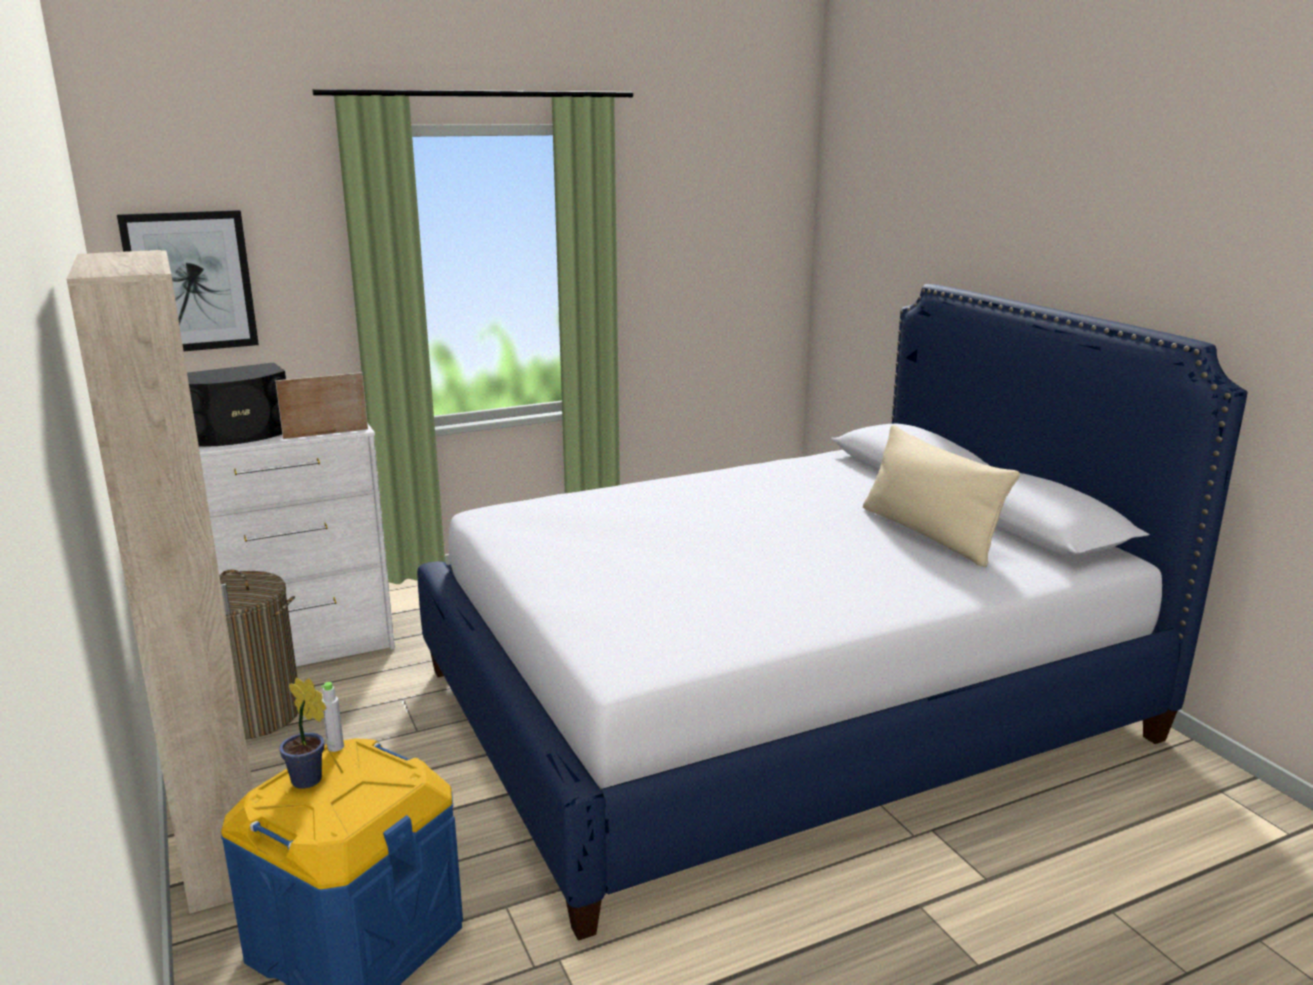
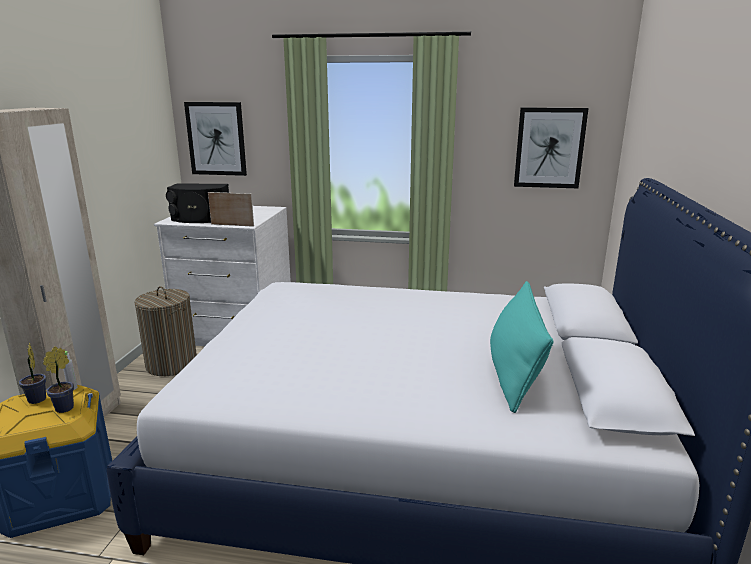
camera: 35 degrees right, 0 degrees up
(380, 769) = (67, 407): none -> potted plant
(732, 254) = (549, 148): none -> picture
(929, 534) = (515, 373): beige pillow -> turquoise pillow

